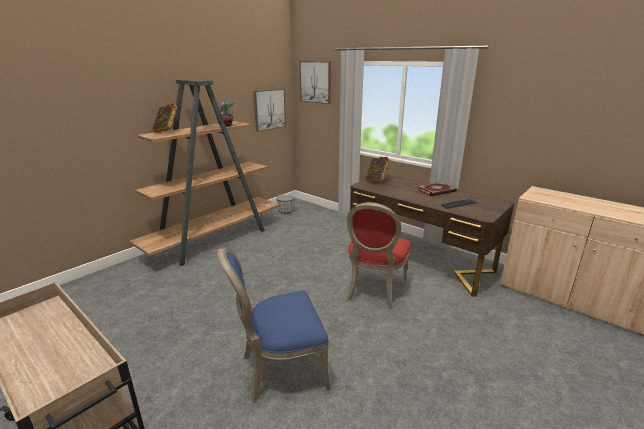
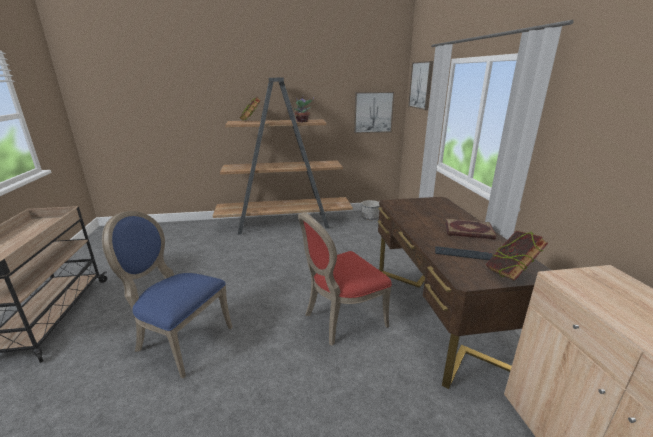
camera: 40 degrees right, 0 degrees up
(376, 181) = (417, 203): book -> book (510, 275)

